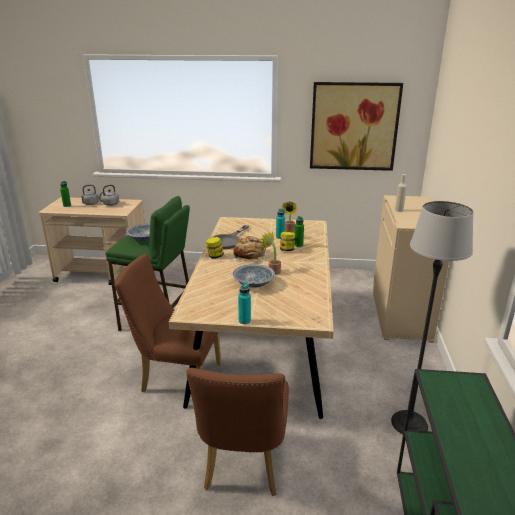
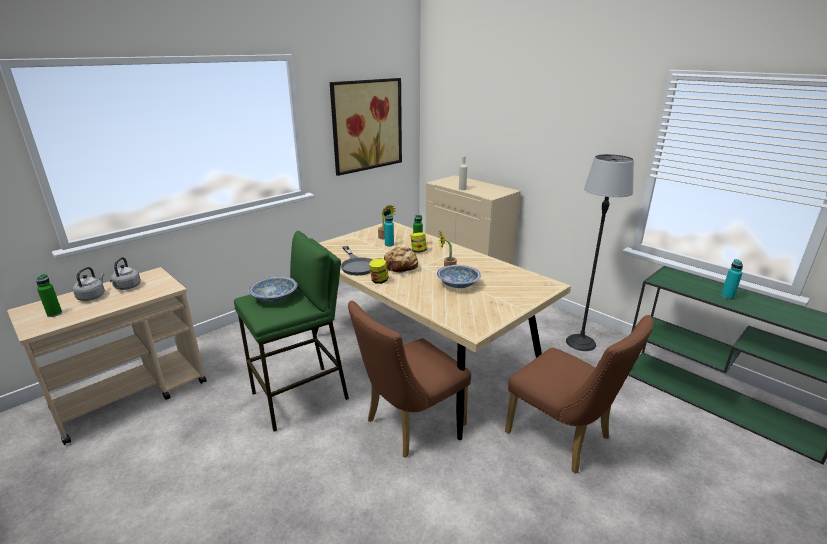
camera: 50 degrees left, 0 degrees up
(244, 321) = (517, 310): turquoise bottle -> turquoise bottle (727, 297)

